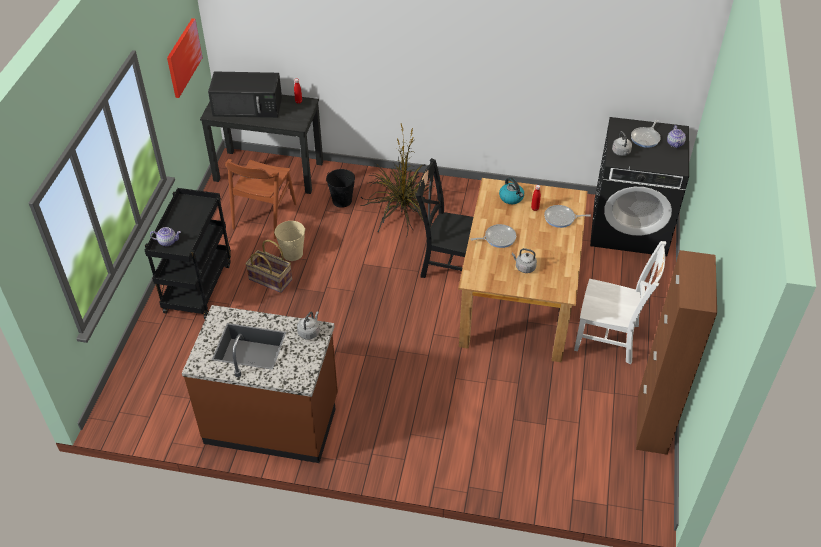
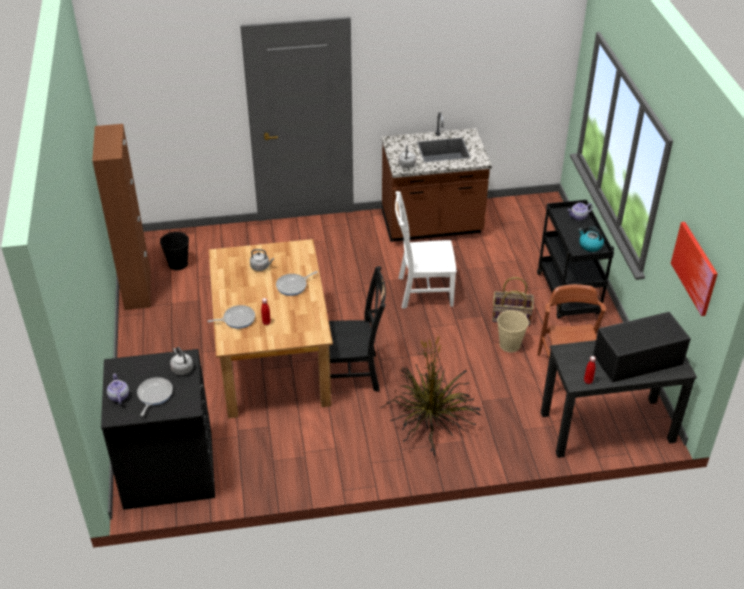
camera: 160 degrees right, 5 degrees down
(342, 200) = (501, 413): black bucket -> black bucket (178, 264)
(511, 198) = (293, 328): kettle -> kettle (590, 245)
(609, 338) = (179, 344): white chair -> white chair (422, 291)

